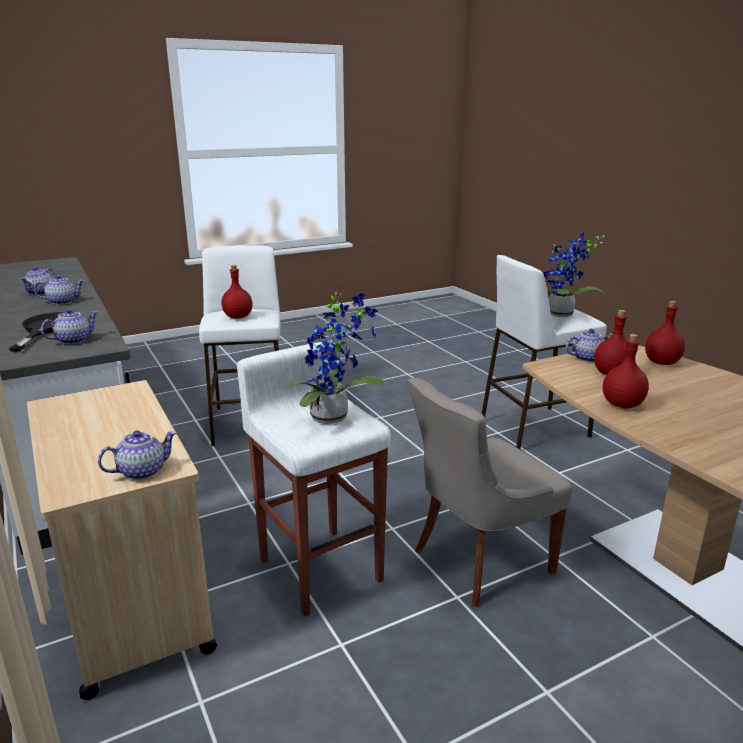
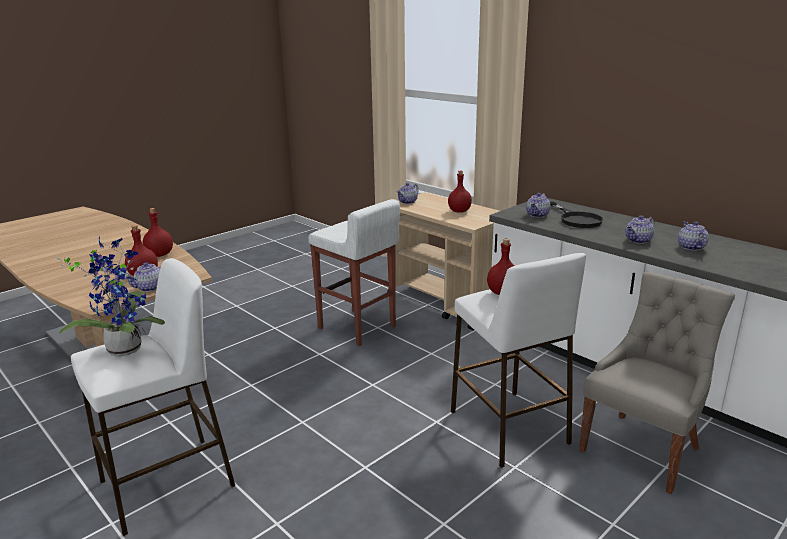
camera: 165 degrees right, 0 degrees up
(334, 417) = (341, 233): potted plant -> none
(478, 561) = (260, 345): grey chair -> grey chair (642, 448)
(661, 362) = (86, 291): red bottle -> red bottle (459, 211)

